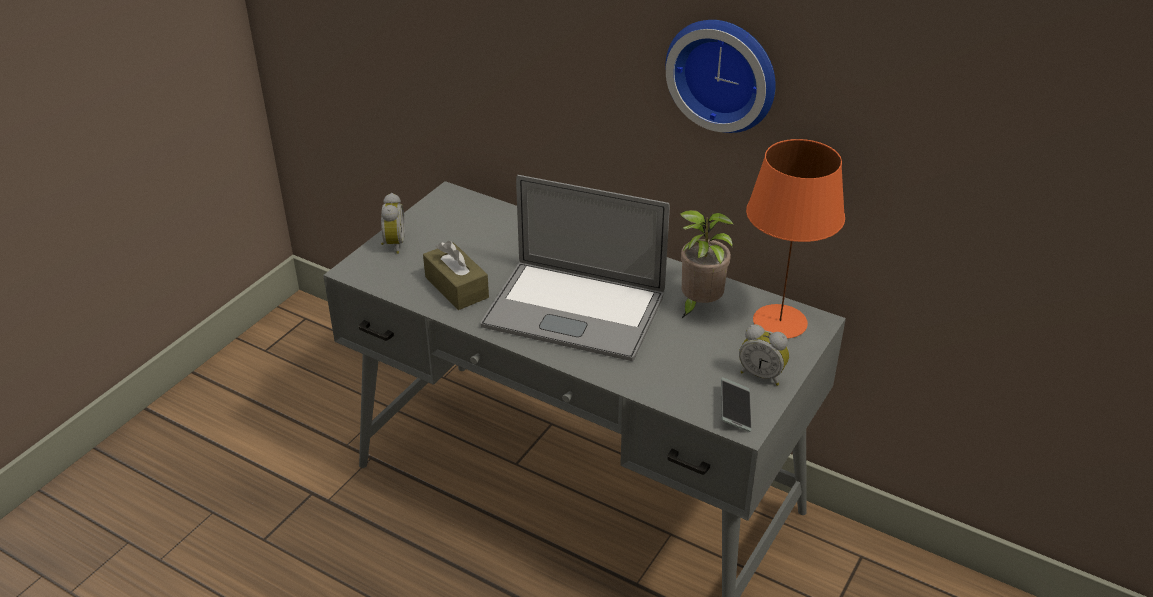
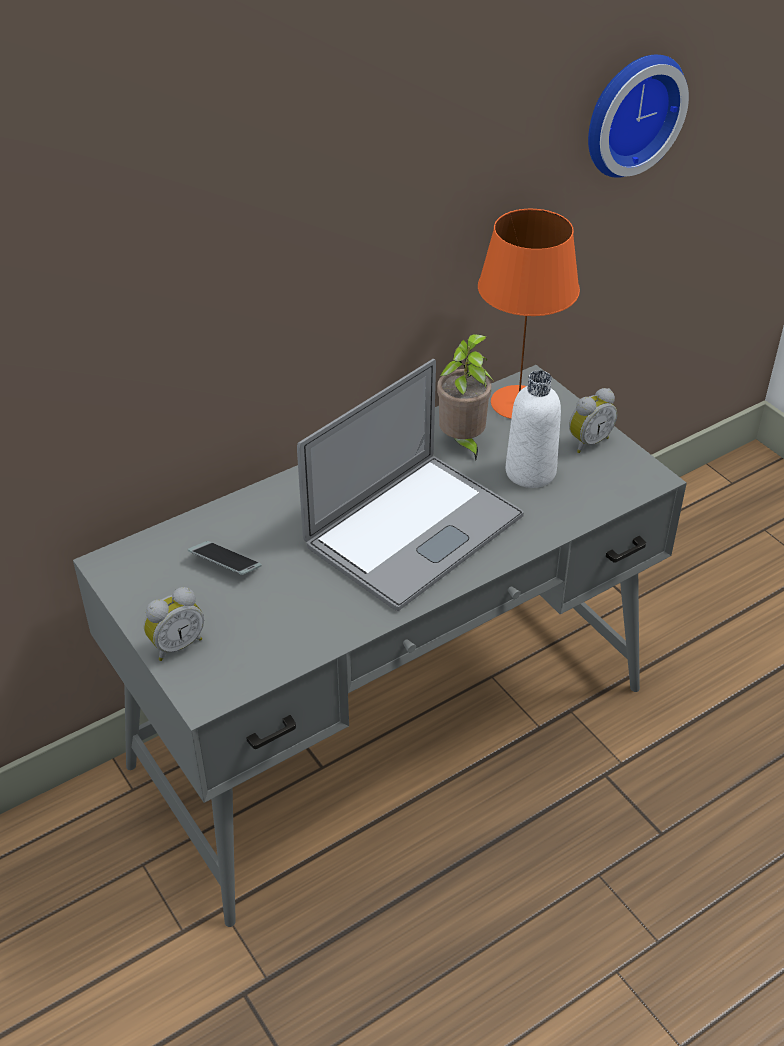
camera: 65 degrees left, 5 degrees up
(392, 244) = (176, 644): alarm clock -> alarm clock turned 120 degrees clockwise
(456, 287) = (308, 611): brown tissue box -> none
(692, 352) = (530, 472): none -> white bottle
(724, 73) = (398, 202): wall clock -> wall clock (629, 113)
(735, 409) = (627, 475): phone -> phone (225, 563)

